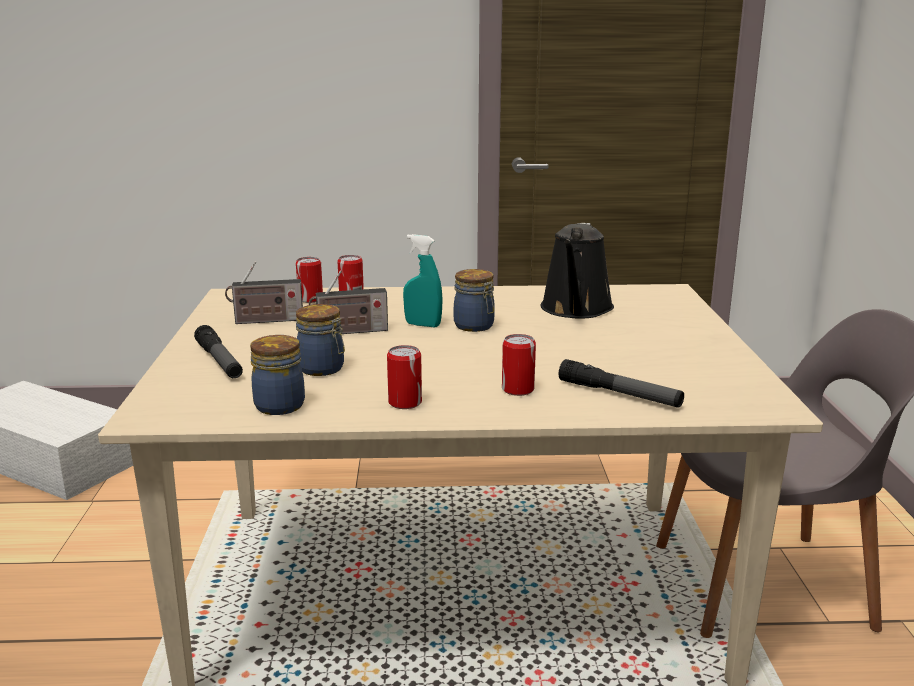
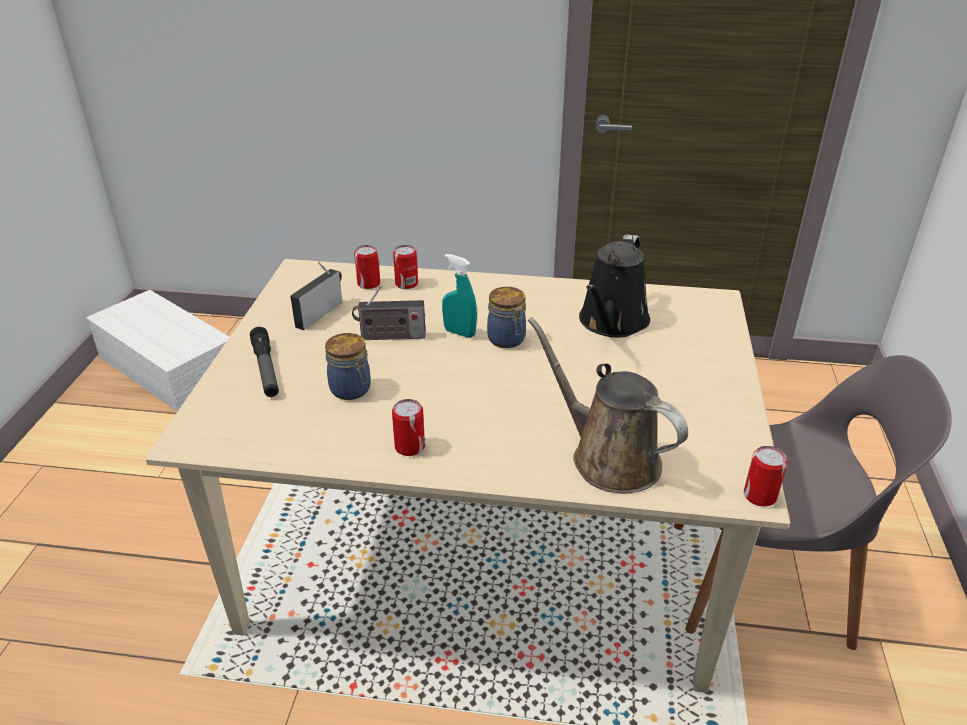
camera: 10 degrees right, 15 degrees up
(266, 321) = (320, 313): radio -> radio turned 120 degrees clockwise
(280, 405) = (301, 437): jar -> none
(518, 389) = (516, 439): can -> can (760, 496)
(619, 394) = (608, 457): flashlight -> brown watering can

